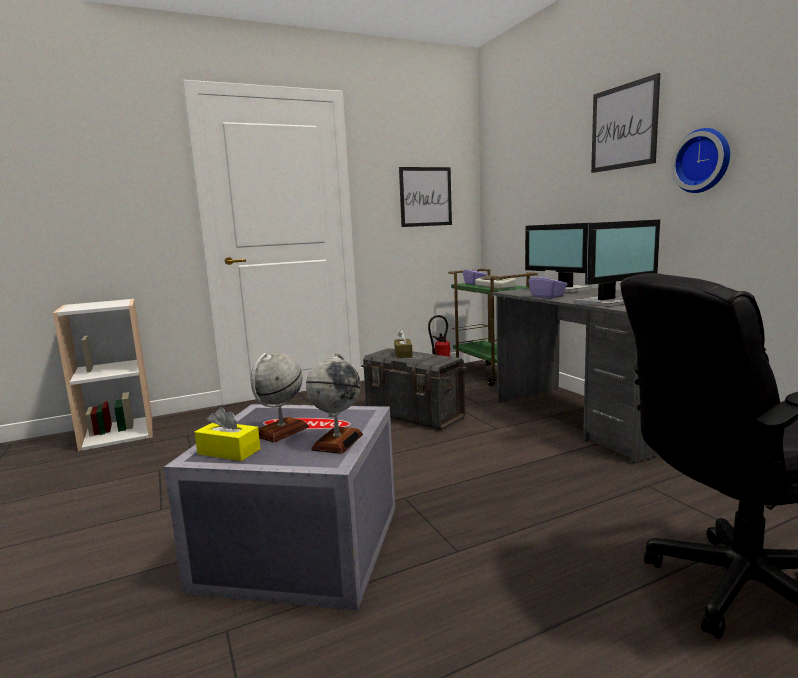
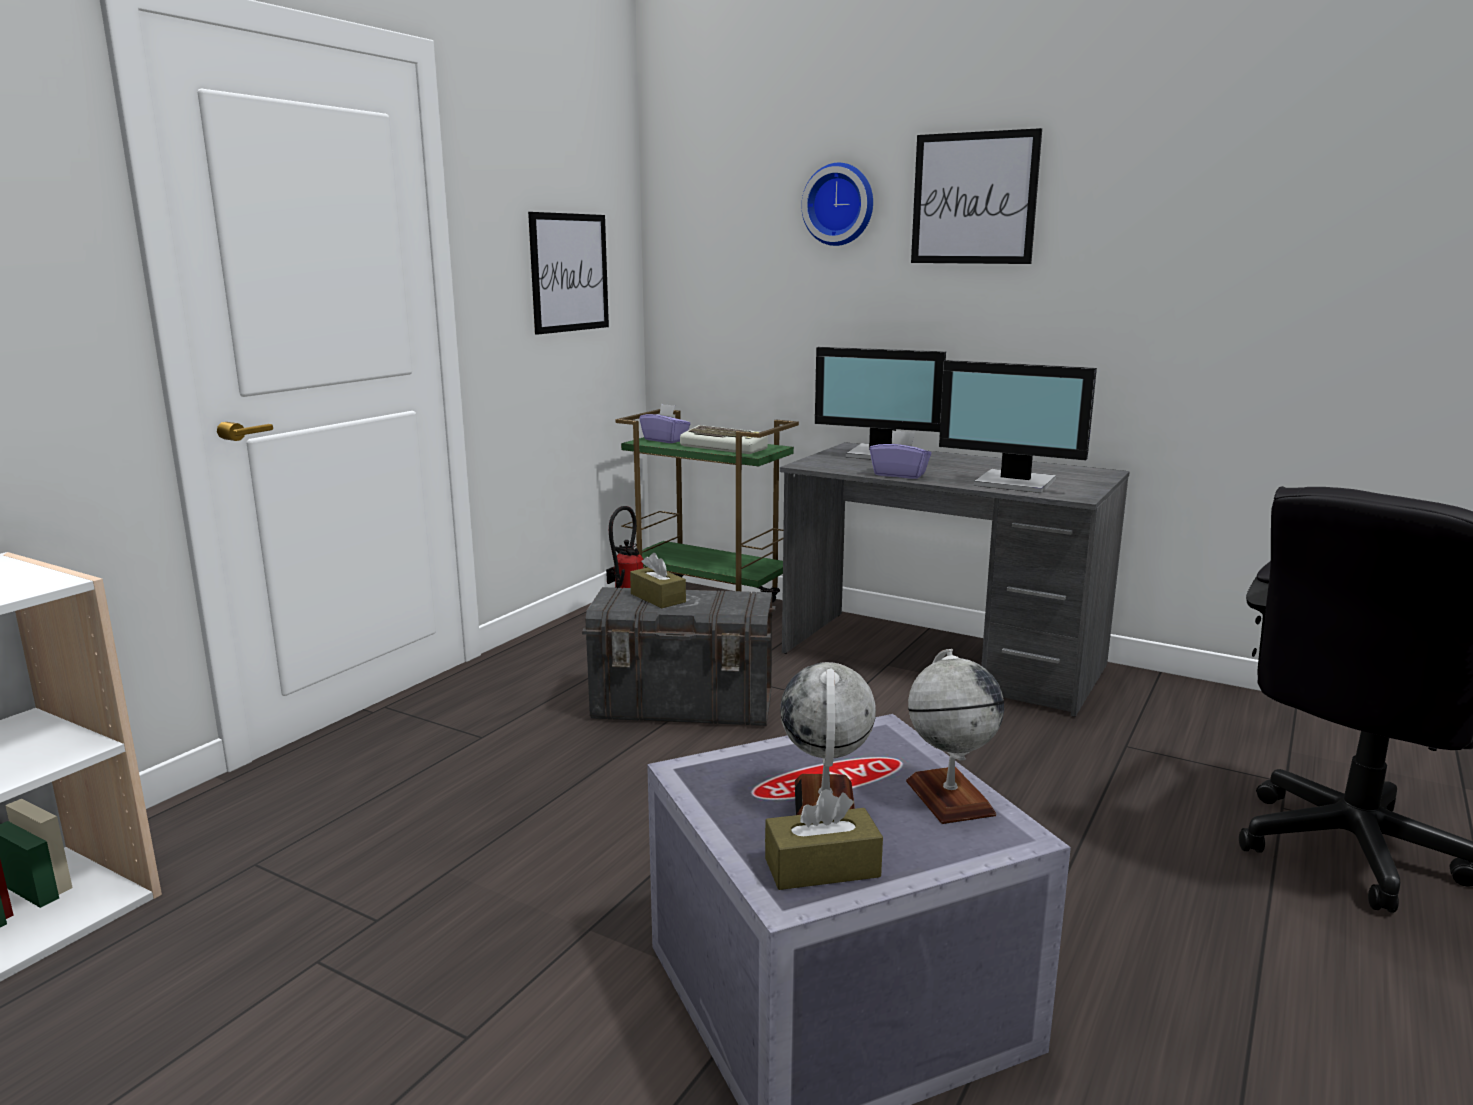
camera: 35 degrees left, 5 degrees up
(229, 451) = (822, 867): yellow tissue box -> brown tissue box
(609, 302) = (1015, 483): monitor -> monitor turned 90 degrees clockwise
(703, 161) = (1110, 272): wall clock -> wall clock (839, 204)

